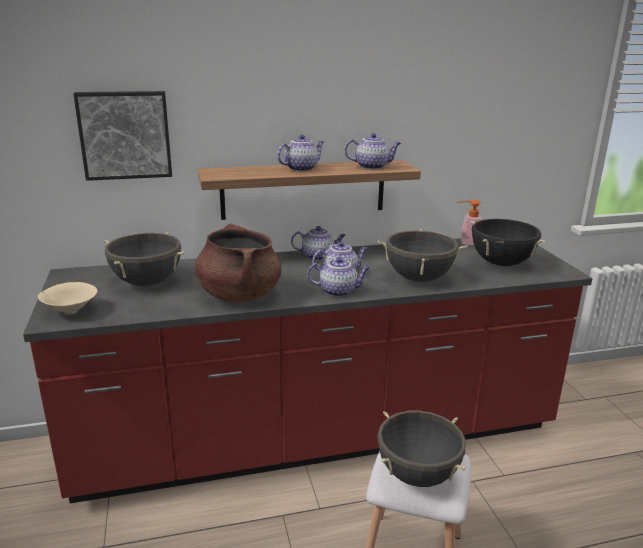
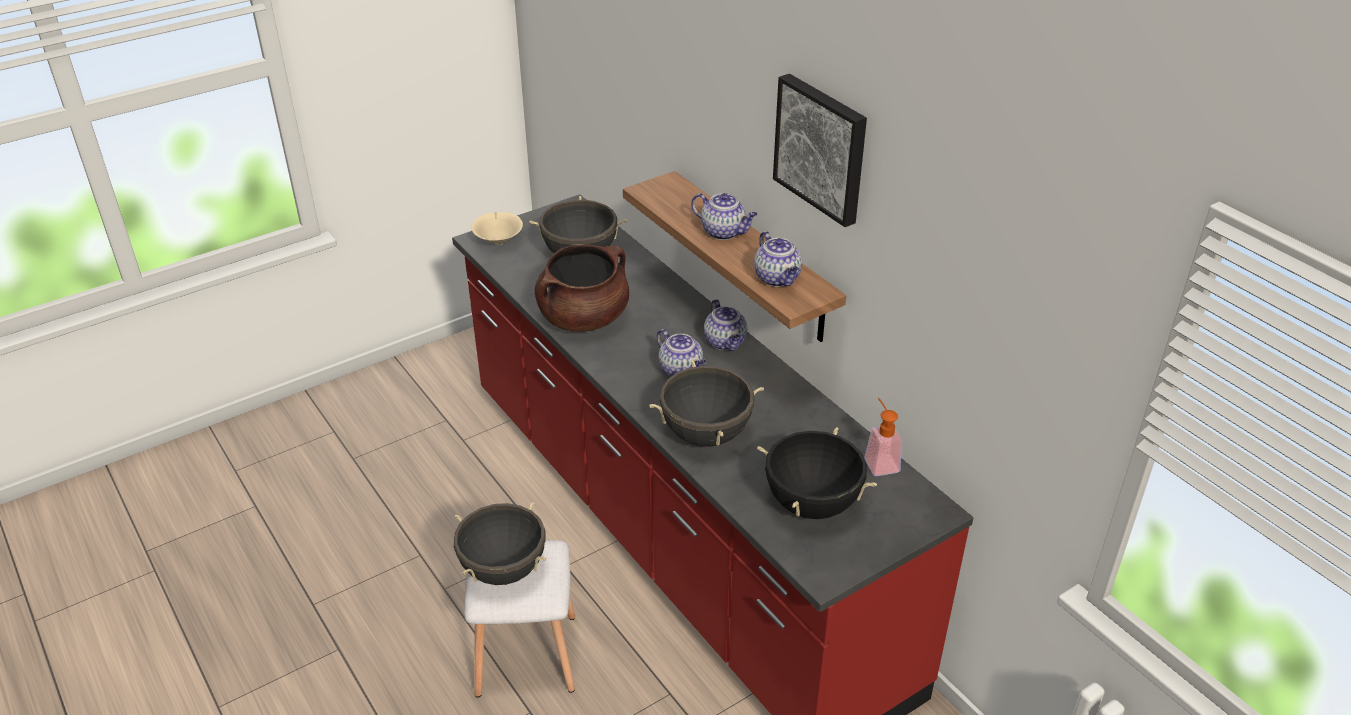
camera: 70 degrees right, 15 degrees up
(125, 135) = (631, 103): picture -> picture (822, 148)
(339, 291) = (631, 380): teapot -> none

